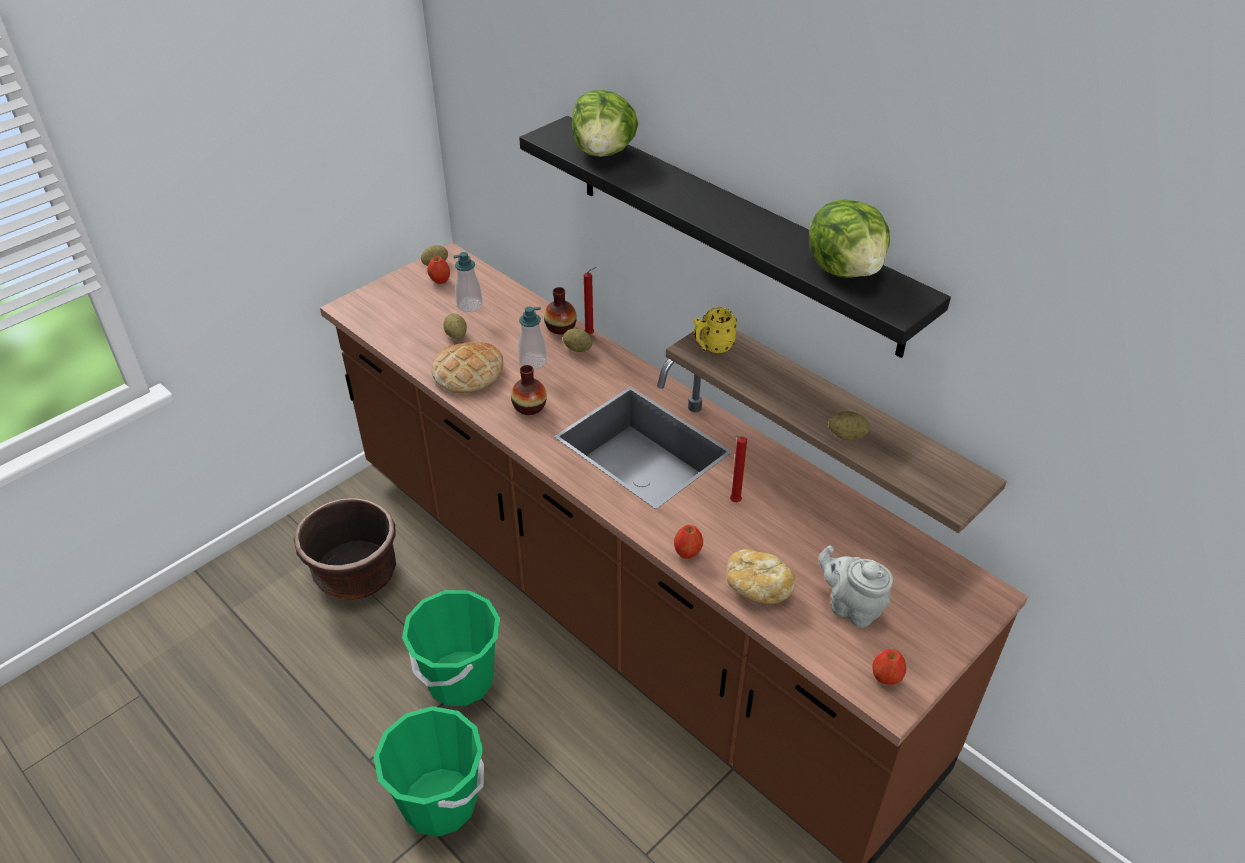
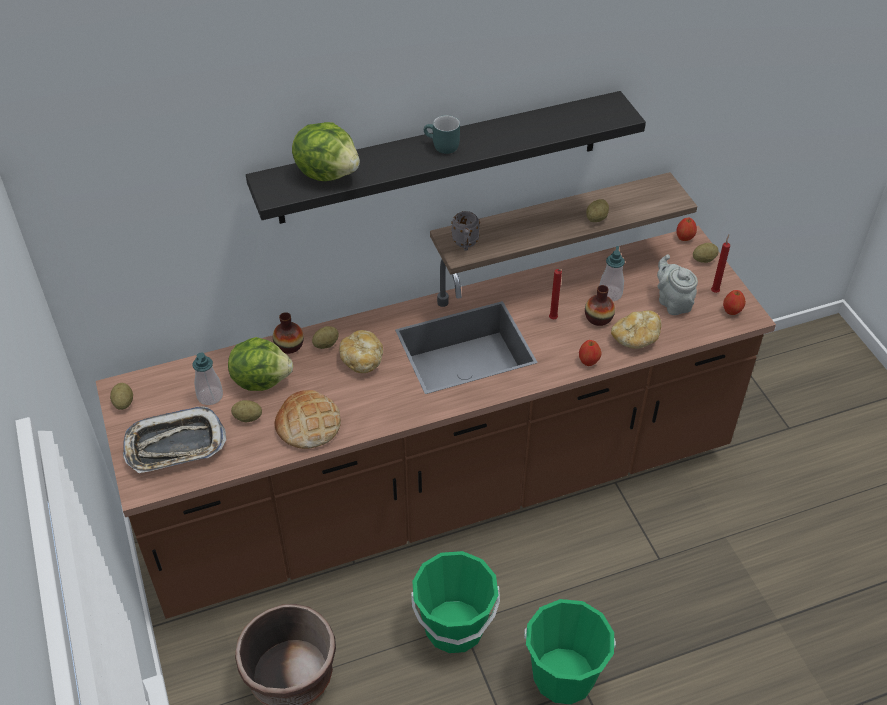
camera: 65 degrees left, 5 degrees up
(402, 307) = (174, 446): none -> tray
(440, 281) = (154, 407): apple -> apple (684, 238)
(529, 407) = (380, 397): vase -> vase (598, 318)
(533, 361) = (322, 377): soap dispenser -> soap dispenser (610, 294)
(573, 378) = (362, 359): none -> bread
(591, 334) = (312, 330): red candle -> red candle (715, 291)
(706, 202) = (441, 147): none -> turquoise mug
(712, 347) = (465, 244): yellow mug -> grey mug
(846, 269) = (567, 118): lettuce -> lettuce (261, 379)
(851, 607) = (672, 302): grey teapot -> grey teapot turned 90 degrees clockwise
(962, 620) = (704, 259): none -> potato

